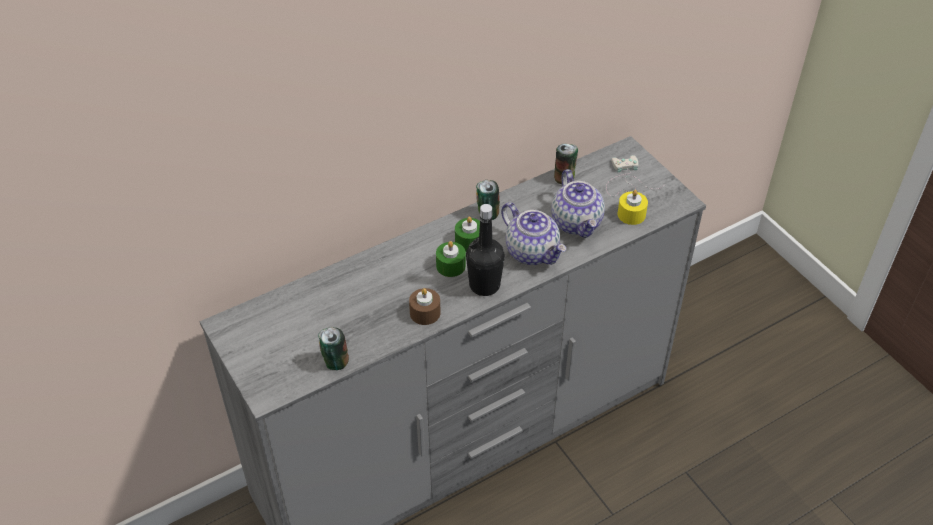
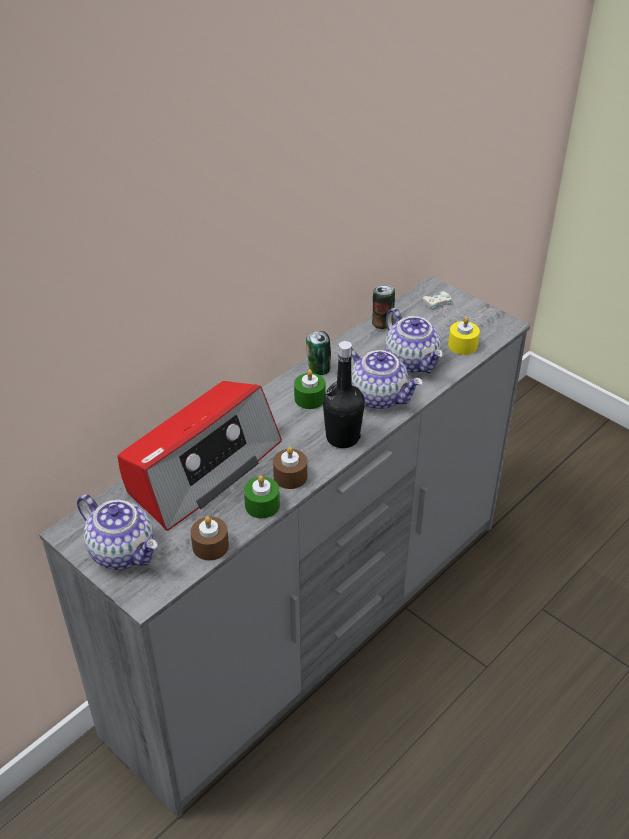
camera: 15 degrees left, 5 degrees down
(262, 351) = (123, 551): none -> teapot
(335, 362) = (210, 546): can -> brown candle
(351, 289) = (201, 468): none -> radio
(450, 266) = (299, 425): green candle -> green candle (262, 505)

